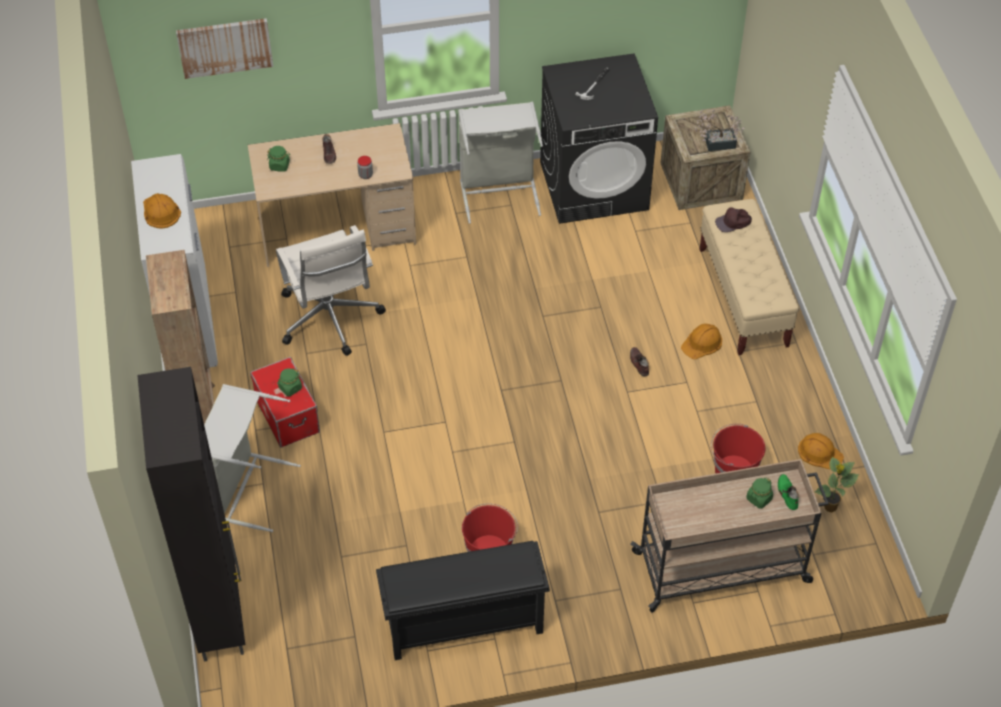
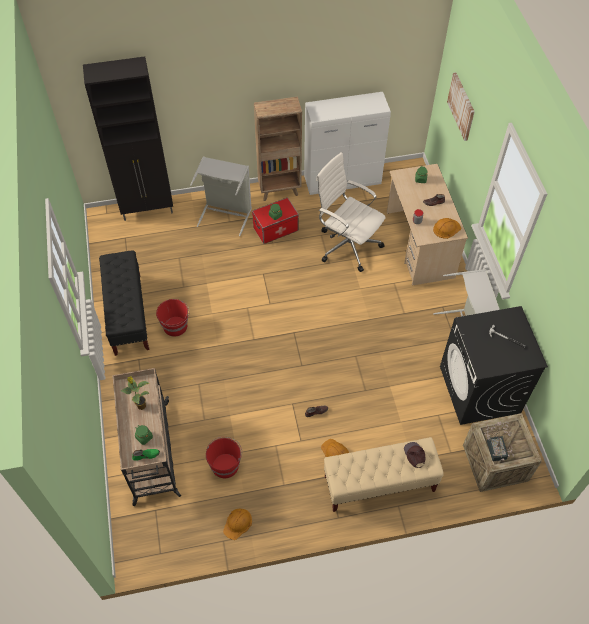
camera: 90 degrees right, 5 degrees up
(160, 211) = (342, 106): orange hard hat -> orange hard hat (446, 228)
(330, 319) = (347, 244): white office chair -> white office chair turned 60 degrees clockwise
(463, 625) = (128, 314): black shoe rack -> black bench
(830, 508) = (191, 525): potted plant -> potted plant (141, 405)

